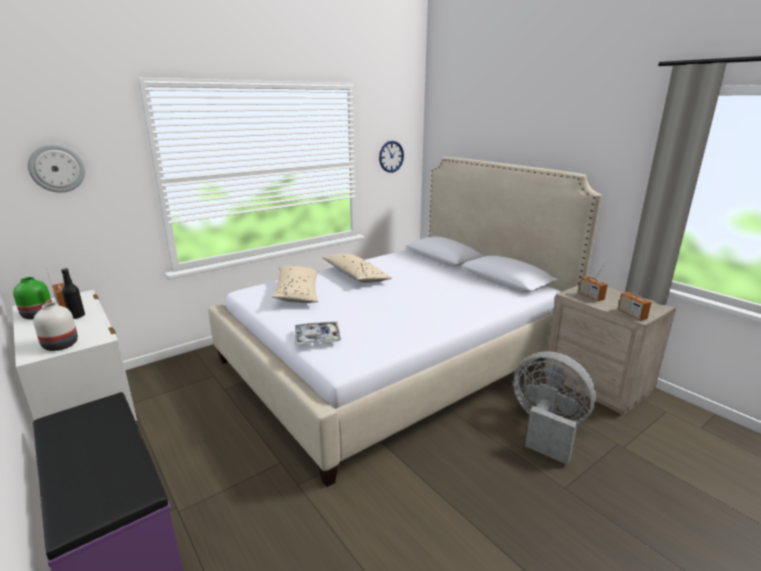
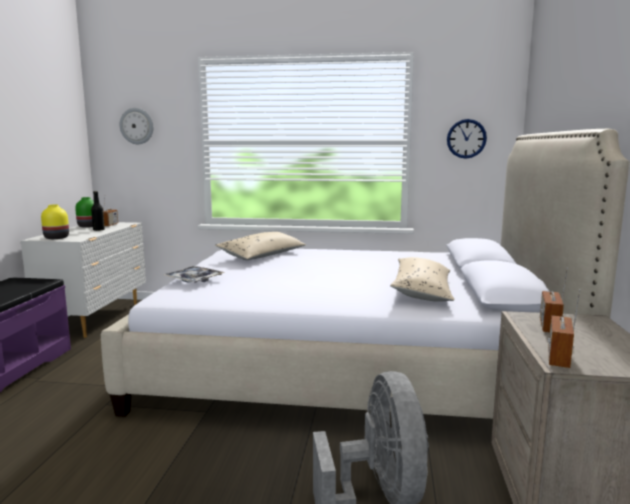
camera: 45 degrees right, 10 degrees down
(60, 345) = (57, 237): white vase -> yellow vase
(356, 276) = (339, 257): beige pillow -> beige pillow (422, 291)

